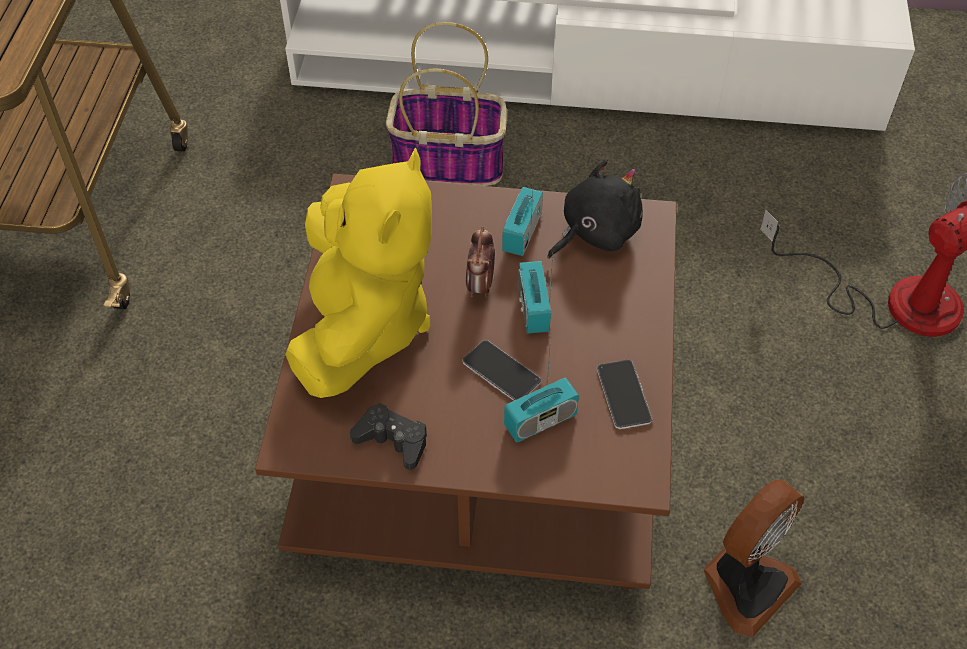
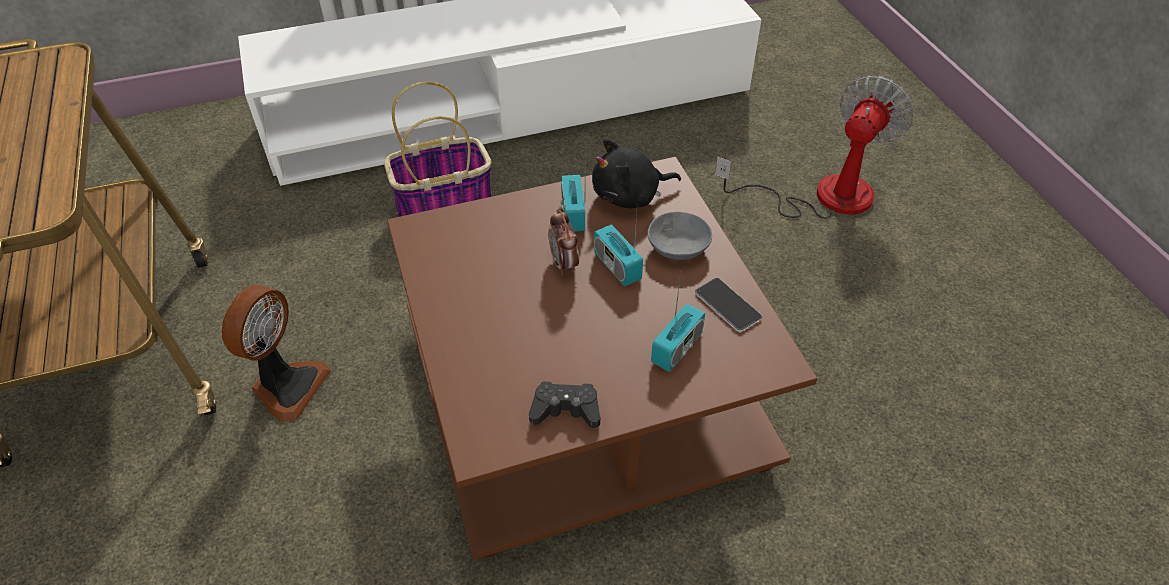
camera: 25 degrees left, 5 degrees down
(362, 326) = (484, 328): yellow plush toy -> none
(501, 372) = (622, 323): phone -> none
(595, 232) = (630, 196): black plush toy -> black plush toy turned 135 degrees counterclockwise
(610, 311) = (677, 248): none -> grey bowl
(745, 583) = (845, 431): fan -> fan (287, 386)

